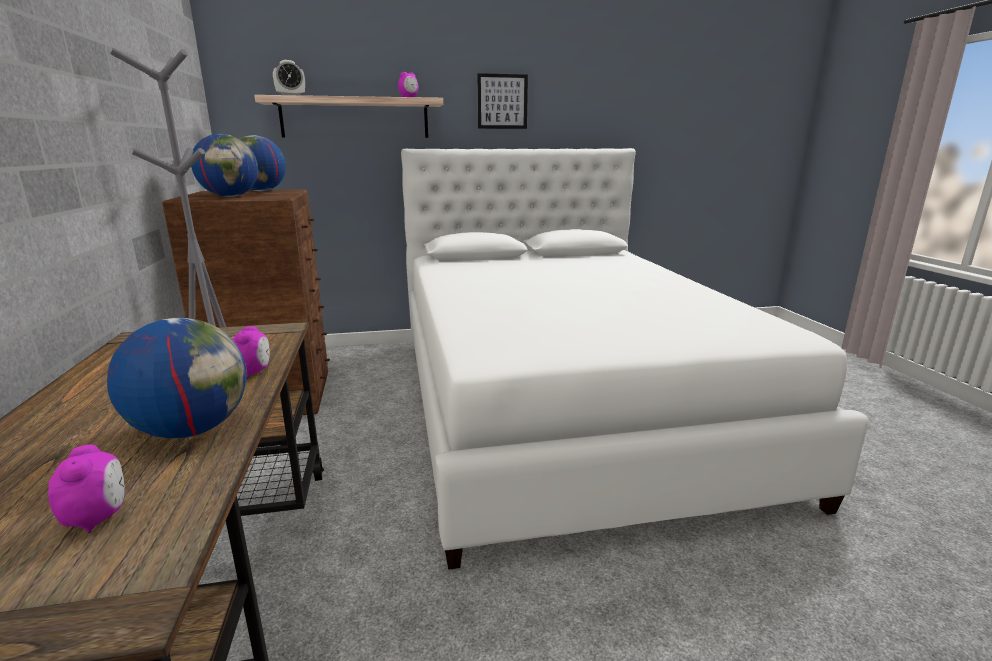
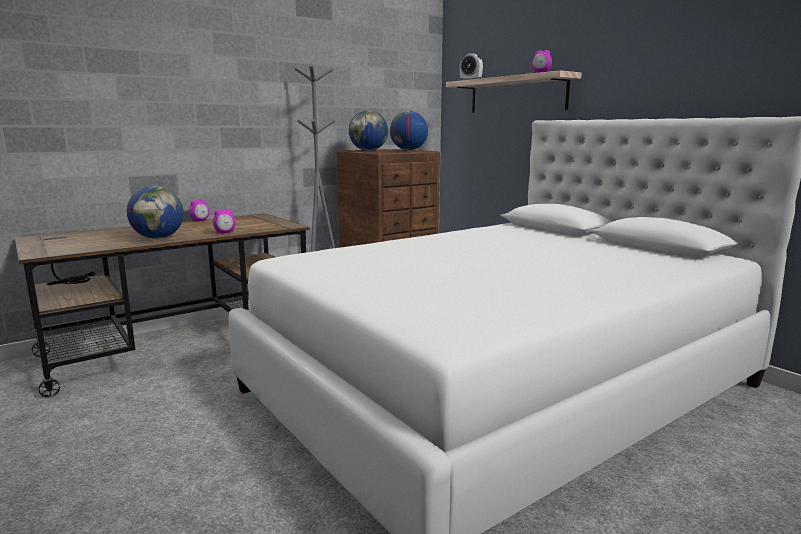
camera: 65 degrees right, 5 degrees down
(98, 518) = (91, 243): alarm clock -> alarm clock (200, 221)
(502, 101) = (642, 67): picture -> none

